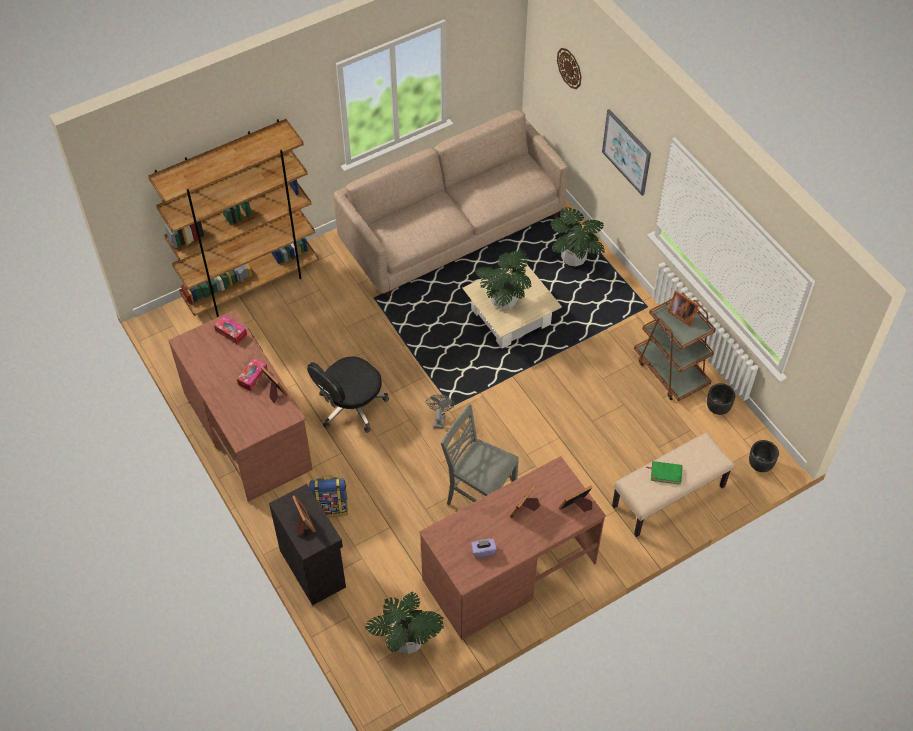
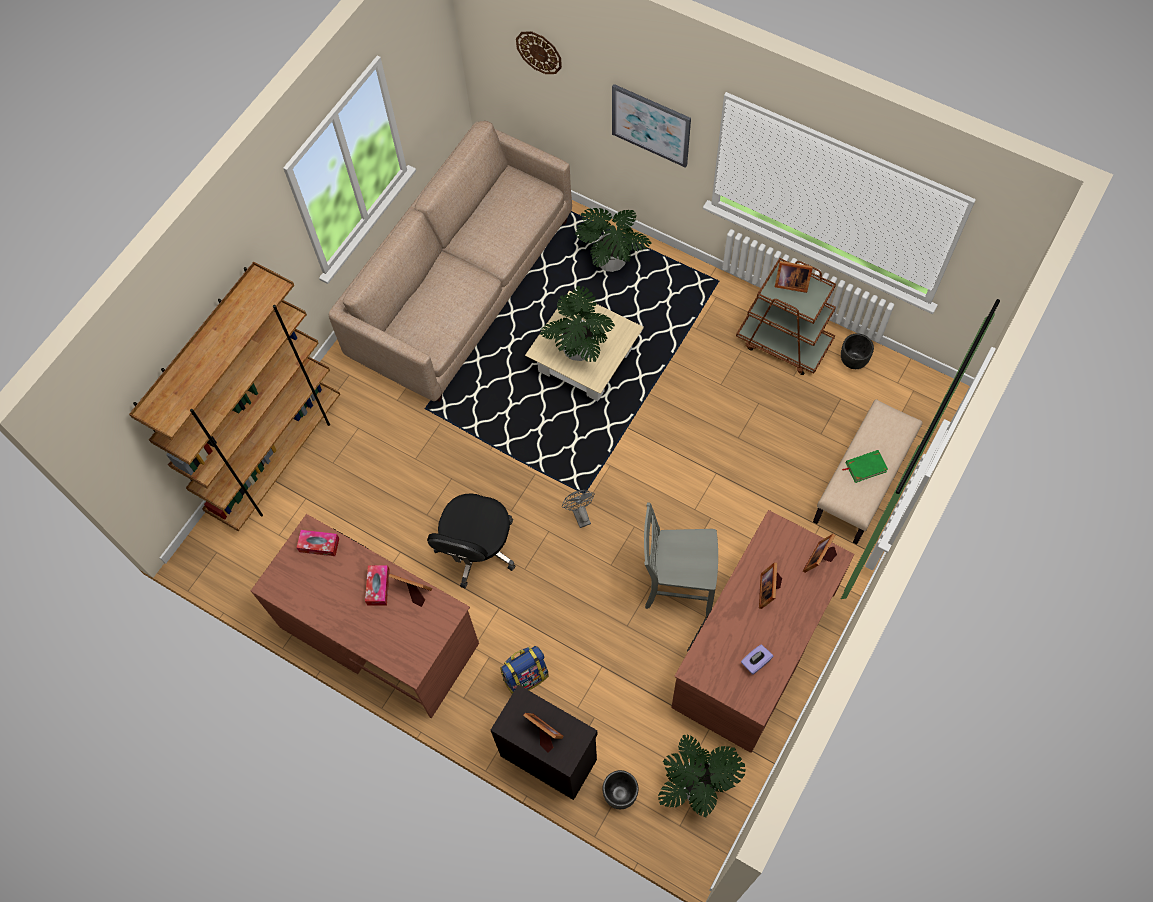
camera: 25 degrees left, 10 degrees up
(759, 465) = (929, 403): black planter -> black planter (620, 795)

